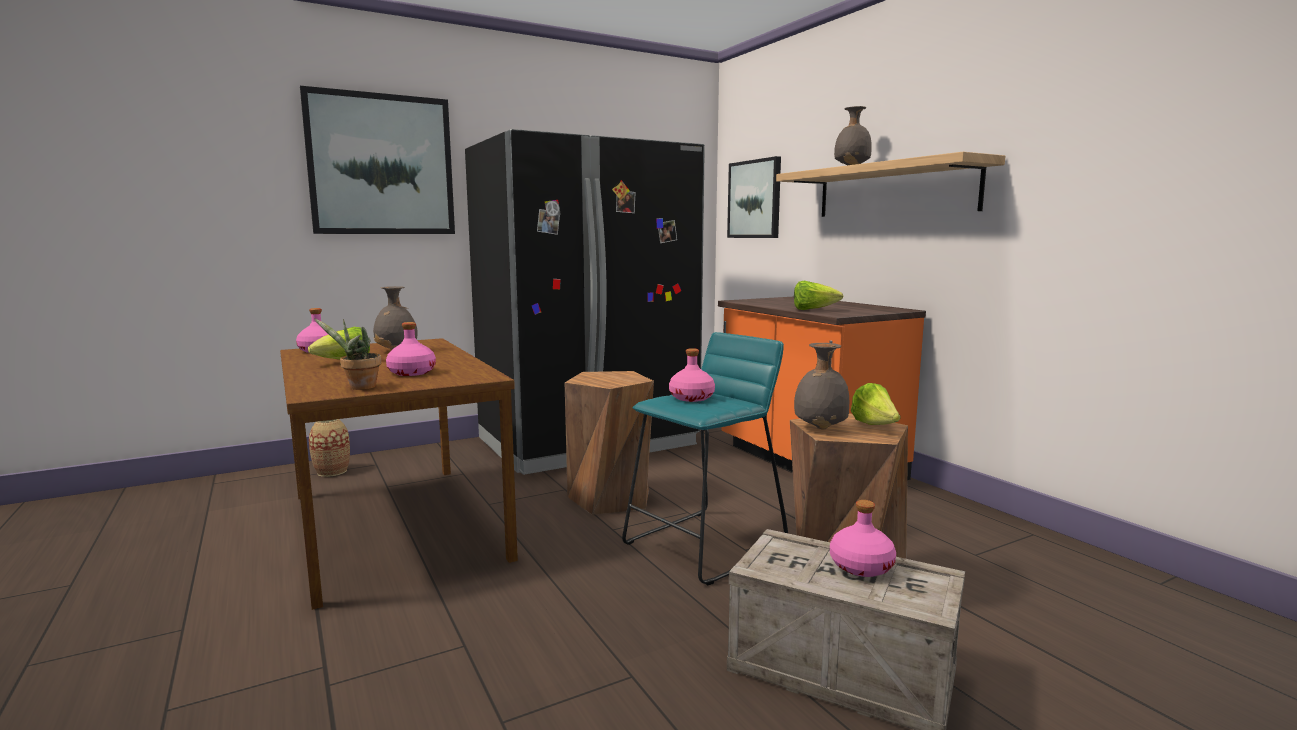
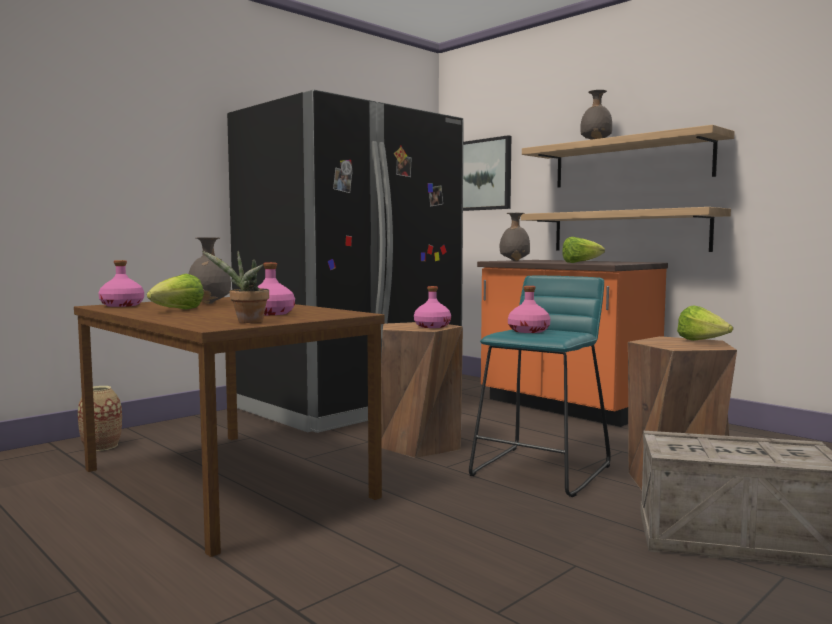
camera: 15 degrees left, 5 degrees down
(381, 165) = (147, 123): picture -> none
(819, 428) = (661, 344): grey vase -> grey vase (513, 261)
(860, 566) = (746, 445): pink bottle -> pink bottle (432, 326)
(888, 271) = (628, 231): none -> shelf

